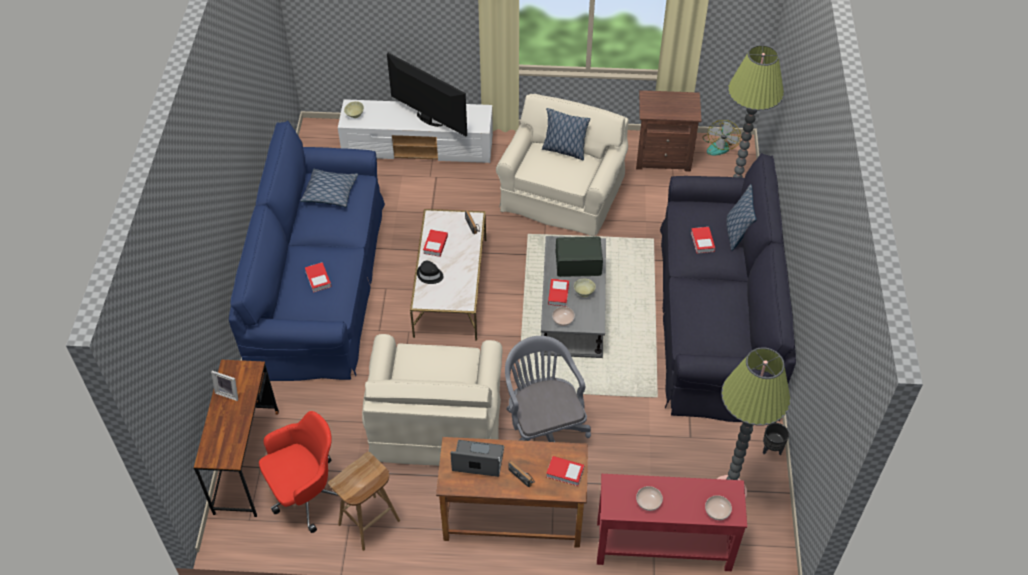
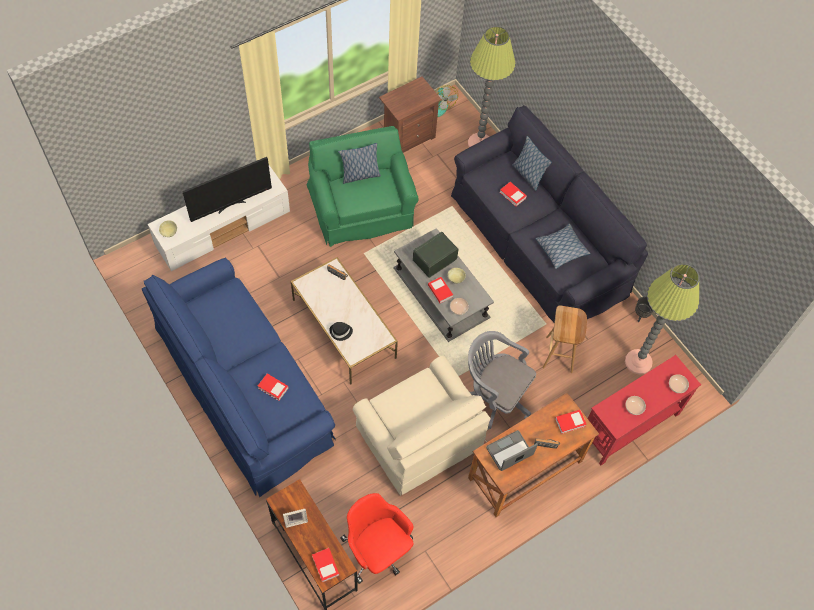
camera: 40 degrees left, 10 degrees up
(306, 494) = (377, 550): red office chair -> red office chair turned 60 degrees counterclockwise
(330, 193) = (218, 312): pillow -> pillow (561, 249)
(369, 523) = (437, 540): brown stool -> brown stool (559, 355)
(427, 120) = (231, 205): television -> television turned 150 degrees clockwise
(435, 245) = (324, 305): book -> book (325, 565)
(562, 193) = (361, 206): beige armchair -> green armchair

